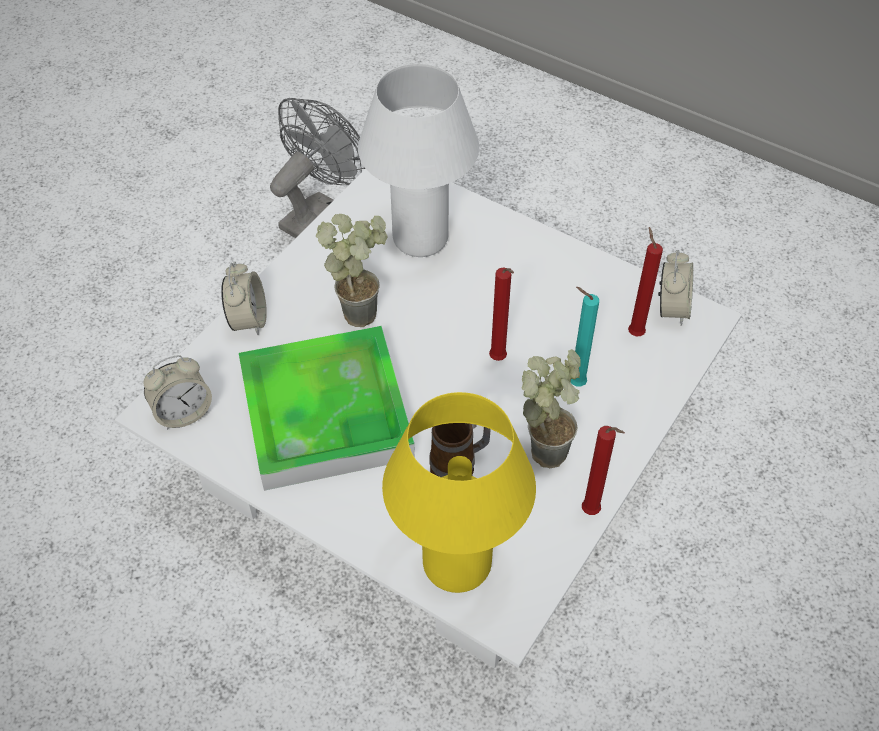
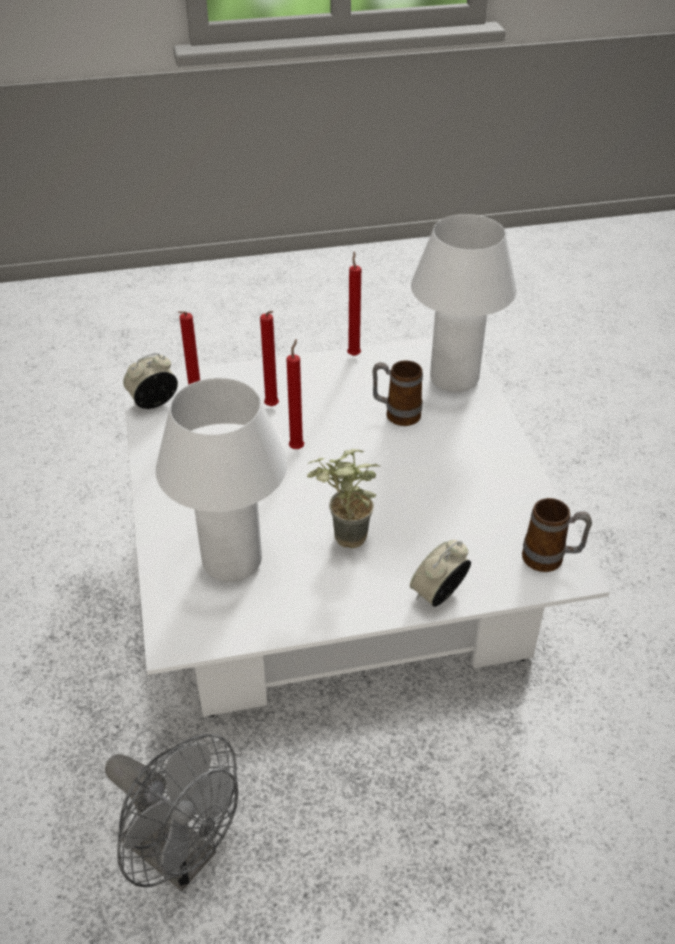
camera: 135 degrees left, 10 degrees down
(183, 412) = (551, 560): alarm clock -> mug
(319, 213) = (181, 856): grey fan -> grey fan turned 135 degrees counterclockwise
(326, 413) = (447, 492): tray -> none
(457, 563) = (454, 379): yellow table lamp -> white table lamp
(547, 444) = (333, 392): potted plant -> none
(574, 383) = (272, 407): turquoise candle -> red candle

